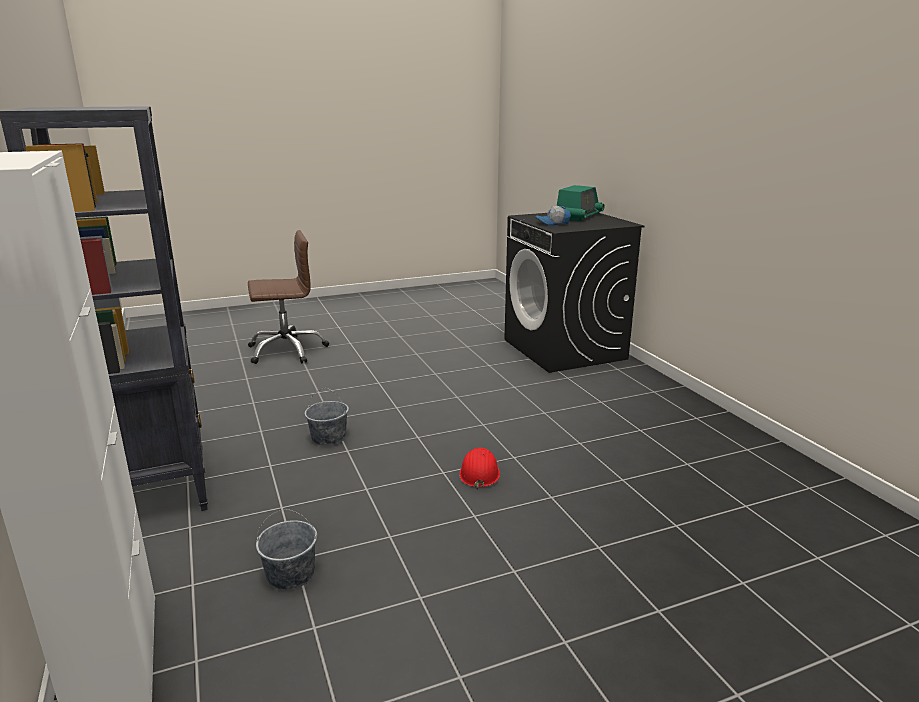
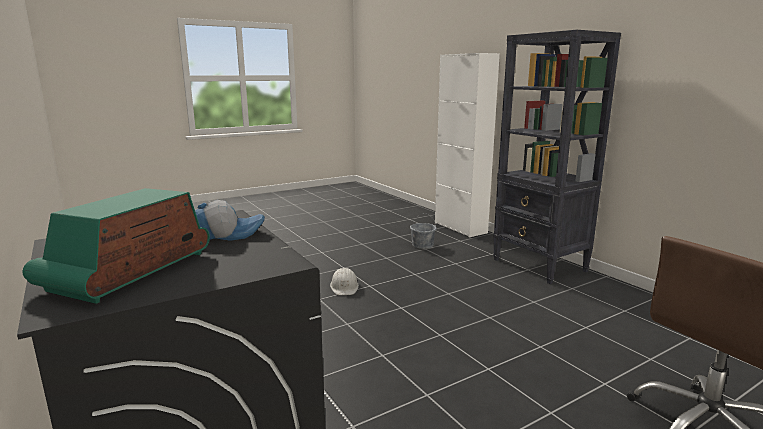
camera: 170 degrees right, 5 degrees down
(328, 438) = (472, 301): grey bucket -> none
(479, 473) = (344, 287): red hard hat -> white hard hat

